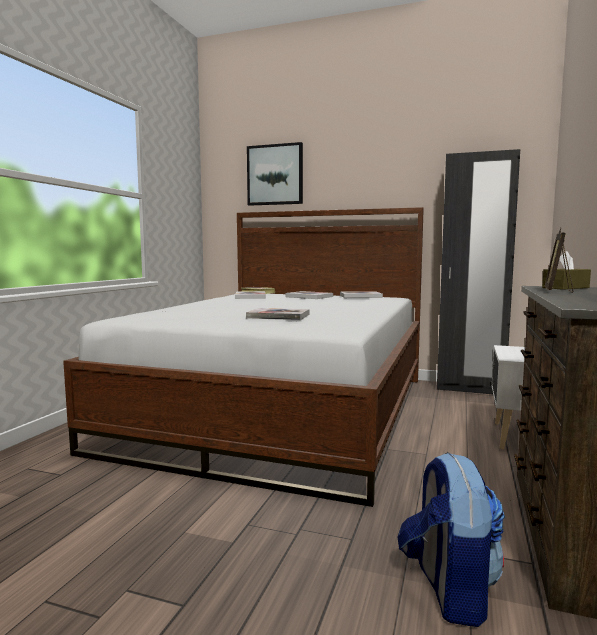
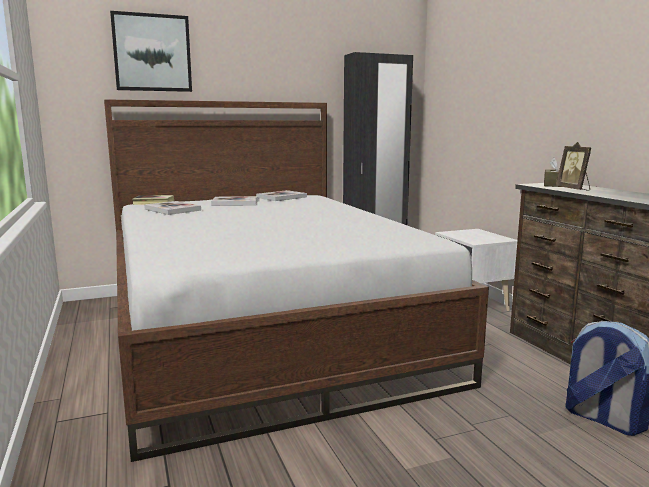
camera: 40 degrees left, 5 degrees up
(278, 316) = (320, 232): book -> none

